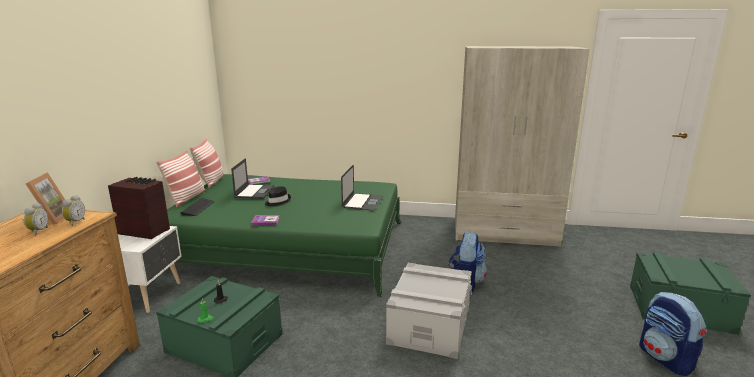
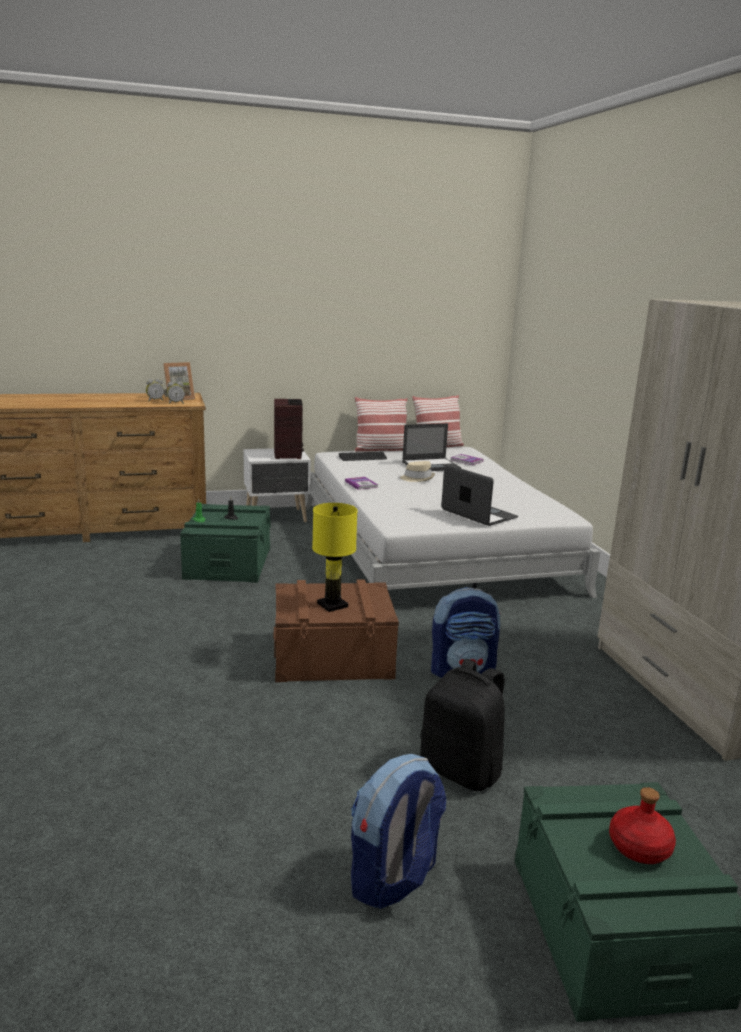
camera: 65 degrees right, 0 degrees up
(277, 201) = (417, 478): black hat -> beige hat
(289, 246) = (431, 547): green bed -> white bed
(362, 202) = (479, 514): laptop -> laptop turned 120 degrees counterclockwise
(429, 325) = (332, 656): grey storage box -> brown storage box
(437, 288) = (332, 605): none -> yellow table lamp
(569, 312) = (462, 770): none -> black backpack
(687, 269) = (638, 847): none -> red bottle

